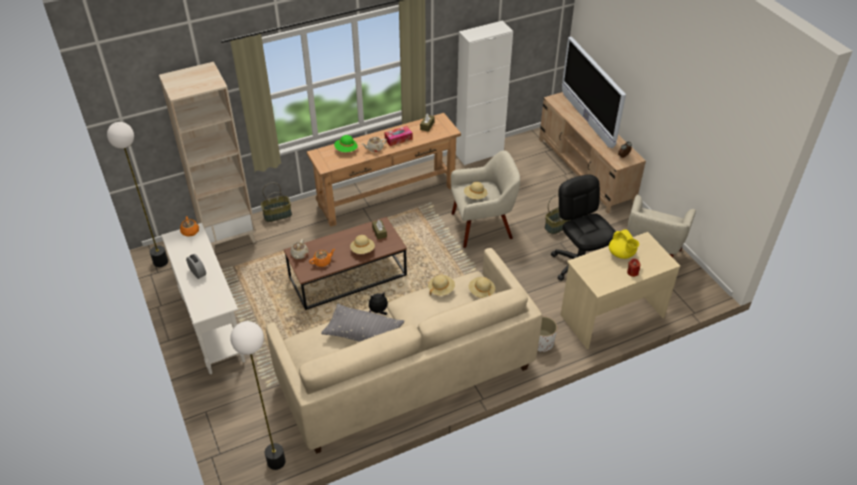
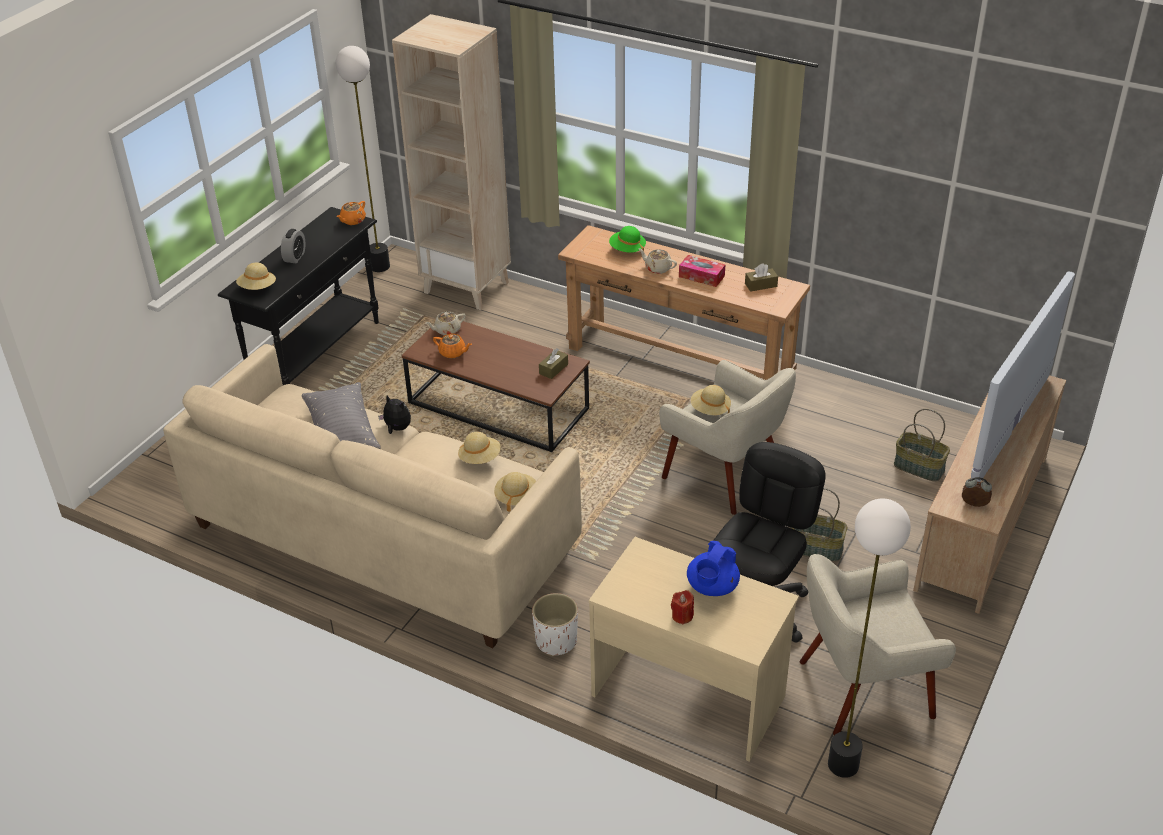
camera: 55 degrees right, 5 degrees down
(213, 328) = (317, 354): white console table -> black console table
(276, 462) = (165, 502): floor lamp -> floor lamp (842, 764)
(277, 215) = (542, 300): basket -> basket (919, 467)
(362, 250) = (506, 372): beige hat -> beige hat (257, 288)
(479, 153) = (872, 399): white cabinet -> none
(621, 254) = (712, 587): yellow teapot -> blue teapot

